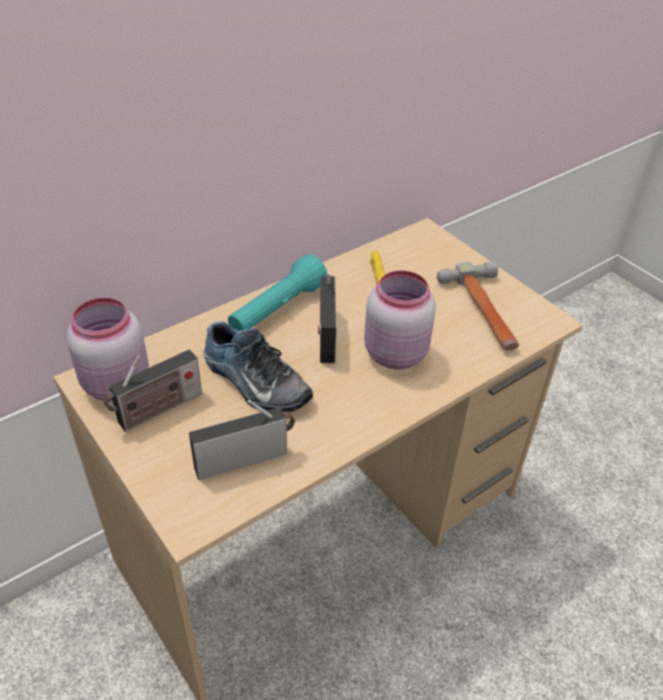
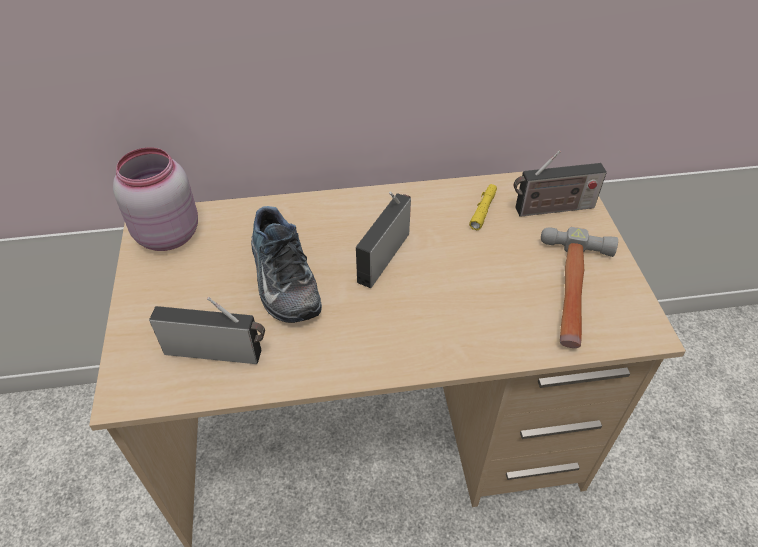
camera: 30 degrees right, 5 degrees up
(157, 410) = (181, 272): radio -> radio (551, 209)
(277, 309) = (356, 213): turquoise flashlight -> none
(394, 352) = (438, 300): pink jar -> none

